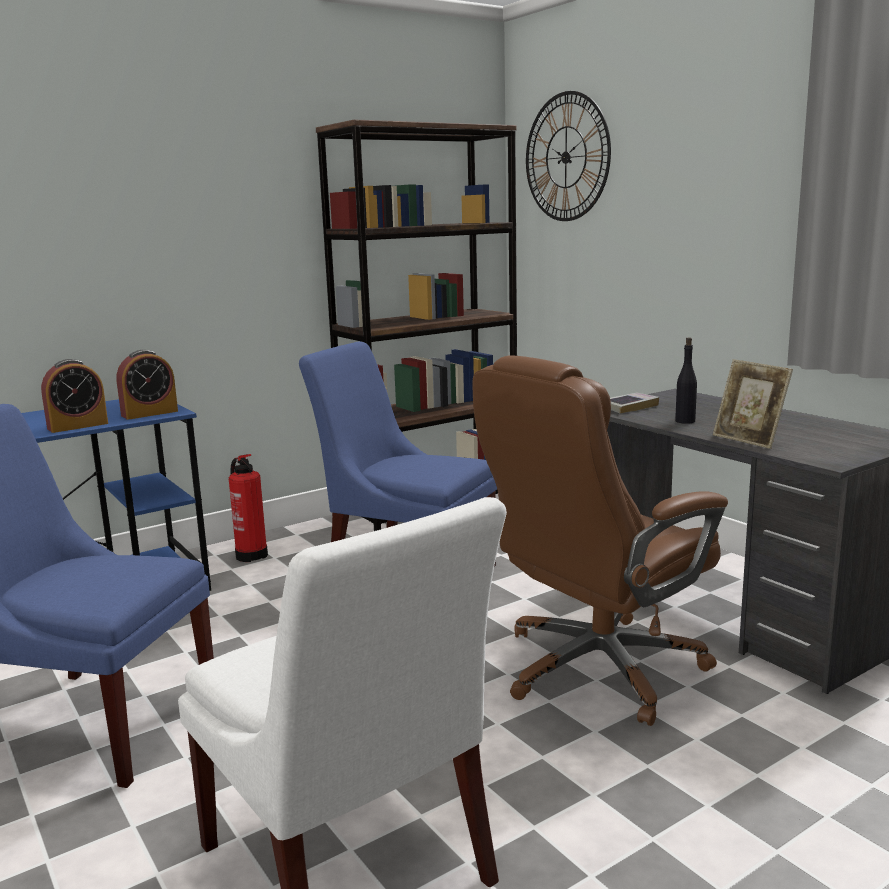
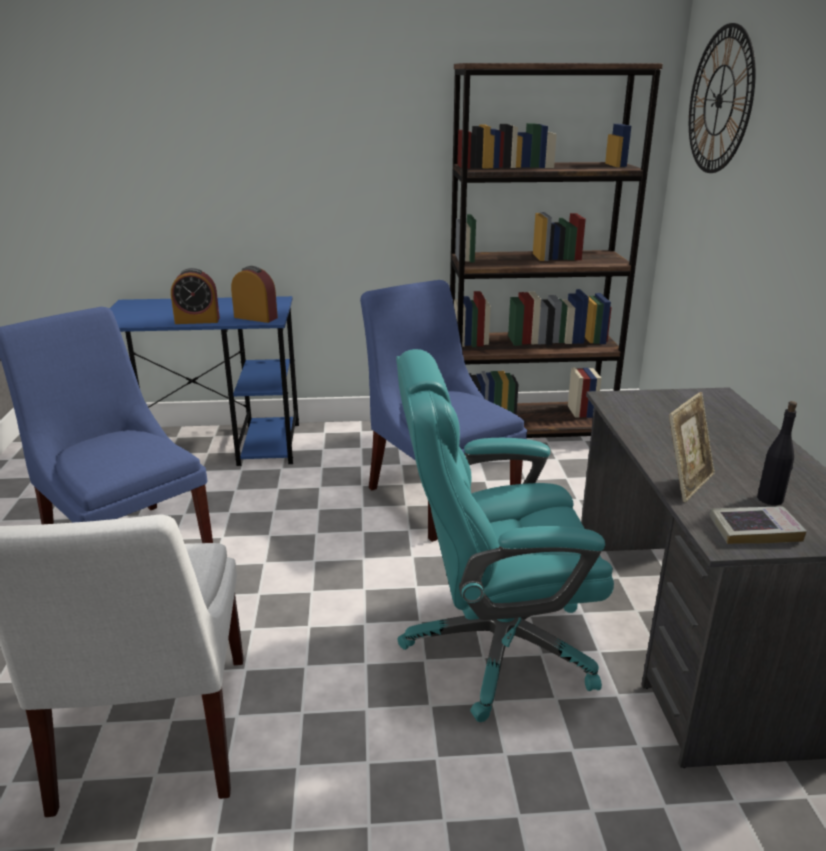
camera: 30 degrees right, 10 degrees up
(149, 413) = (255, 317): alarm clock -> alarm clock turned 150 degrees counterclockwise
(251, 554) = (348, 440): fire extinguisher -> none
(596, 669) = (495, 646): brown office chair -> turquoise office chair
(628, 407) = (637, 402): book -> book (754, 530)
(685, 421) = (663, 437): black bottle -> black bottle (770, 499)
(749, 440) = (686, 483): picture frame -> picture frame turned 135 degrees counterclockwise

